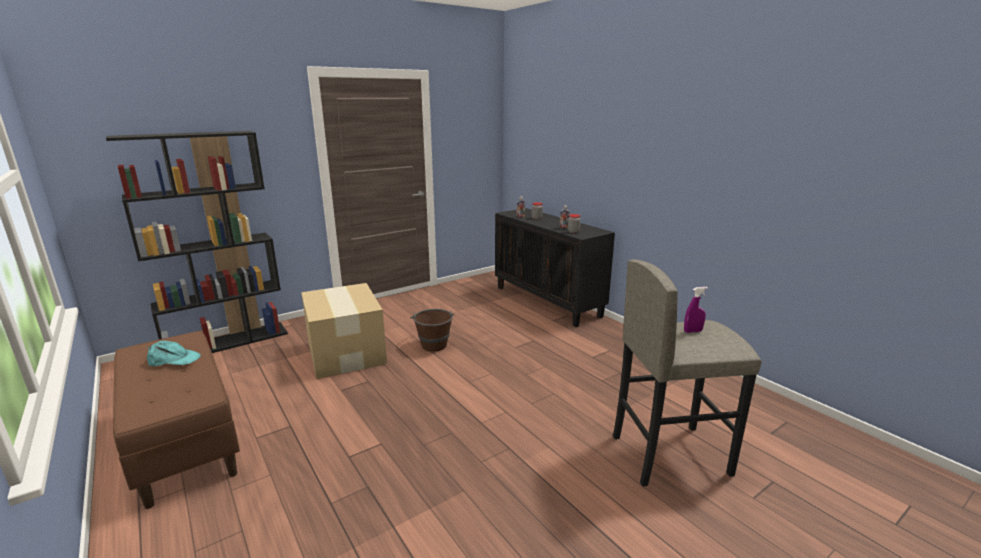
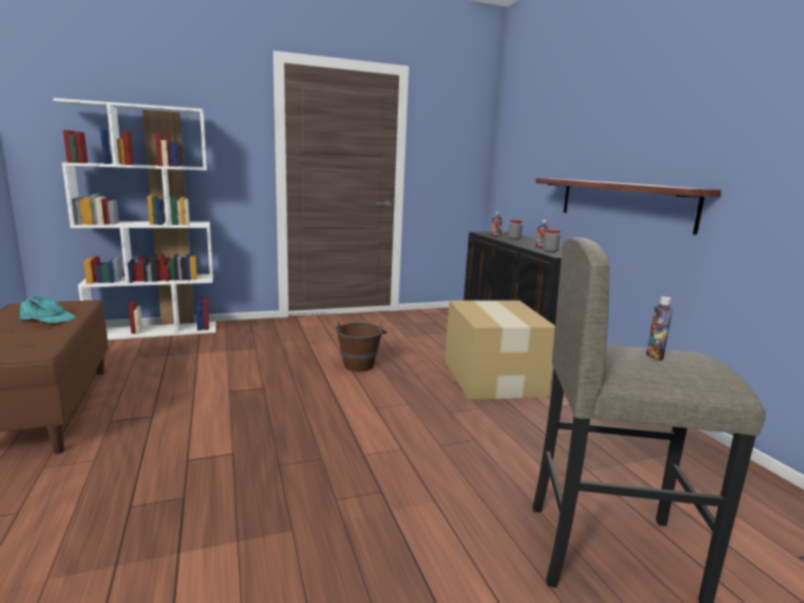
camera: 15 degrees right, 5 degrees down
(228, 342) = (155, 331): black bookcase -> white bookcase
(345, 353) = (259, 358): cardboard box -> cardboard box (492, 378)
(625, 191) = (623, 202): none -> shelf
(693, 331) = (654, 356): purple spray bottle -> bottle

